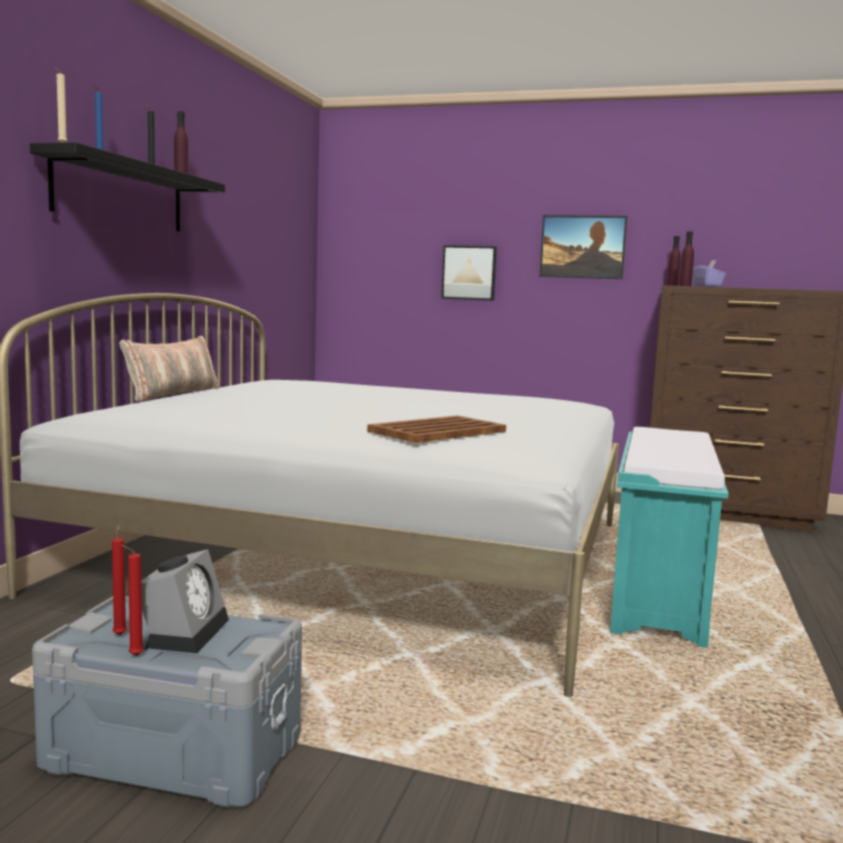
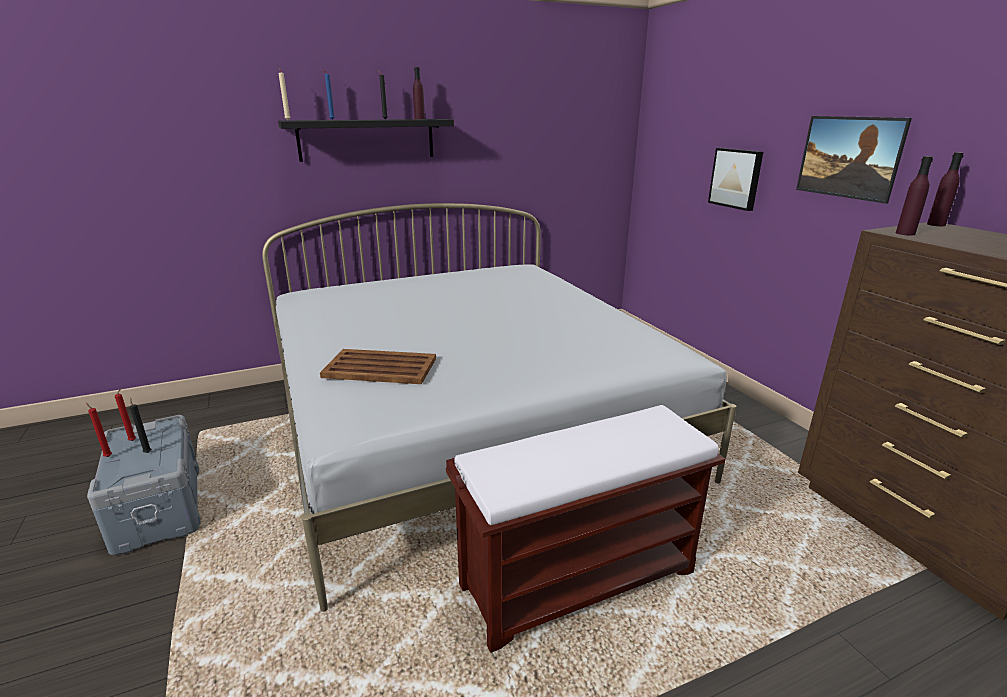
camera: 50 degrees right, 15 degrees up
(173, 393) = (408, 275): pillow -> none
(185, 631) = (147, 452): alarm clock -> black candle
(656, 596) = (579, 577): turquoise bench -> brown bench
(707, 286) = (942, 239): purple tissue box -> none

